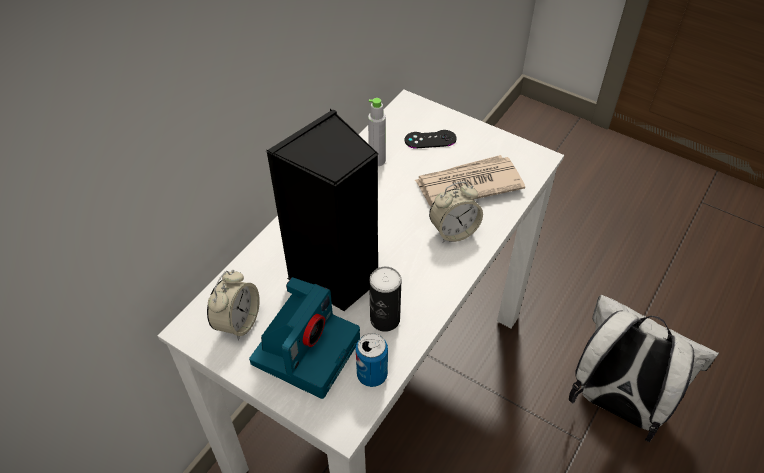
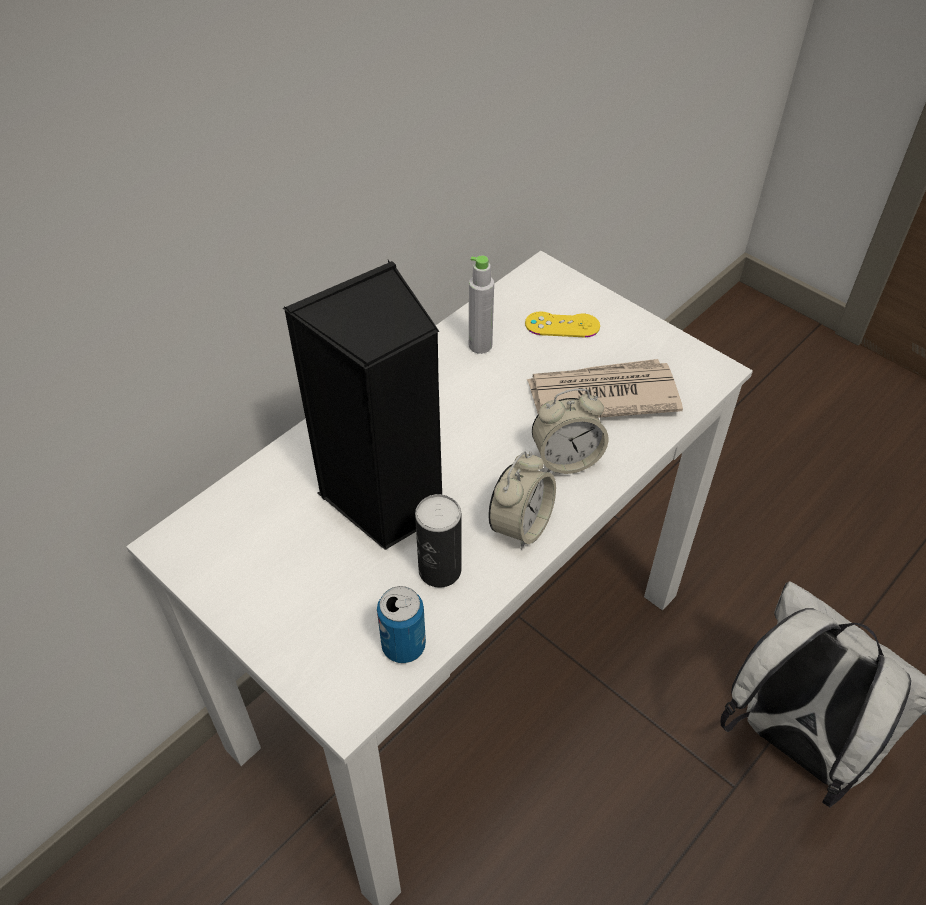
camera: 10 degrees right, 0 degrees up
(238, 322) = (237, 544): alarm clock -> alarm clock (521, 525)
(306, 349) = (321, 595): camera -> none
(430, 139) = (562, 325): black game controller -> yellow game controller

